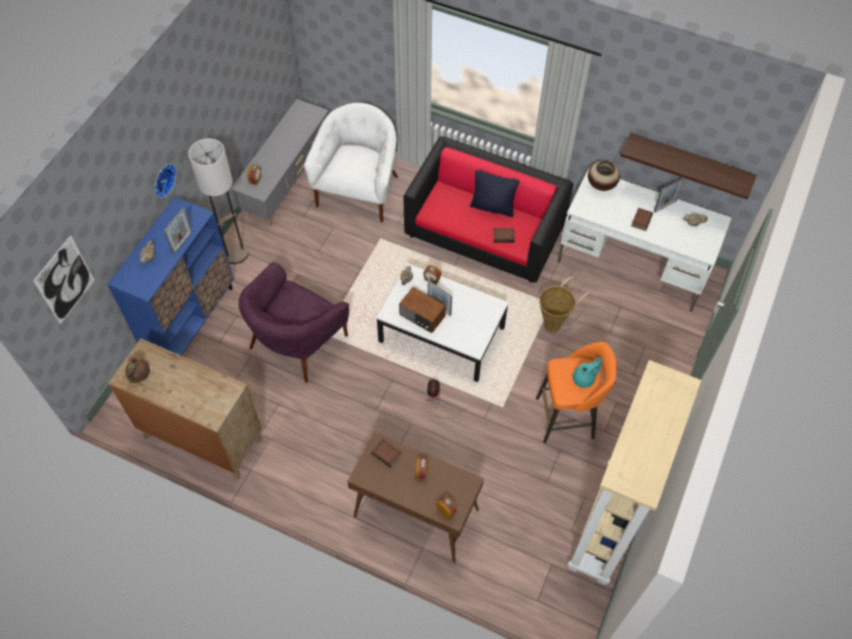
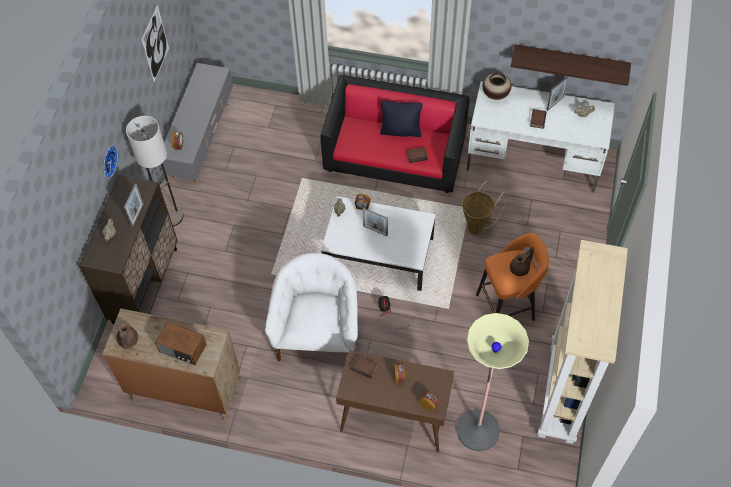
camera: 10 degrees left, 0 degrees up
(65, 280) = (48, 268): picture -> picture (155, 44)
(190, 319) = (145, 284): blue cabinet -> brown cabinet
(297, 341) = (249, 286): purple armchair -> none
(358, 191) = (270, 138): white armchair -> white armchair (317, 333)
(422, 316) = (361, 241): radio -> radio (182, 349)
(503, 547) = (478, 430): none -> floor lamp
(584, 379) = (520, 268): turquoise teapot -> brown teapot

